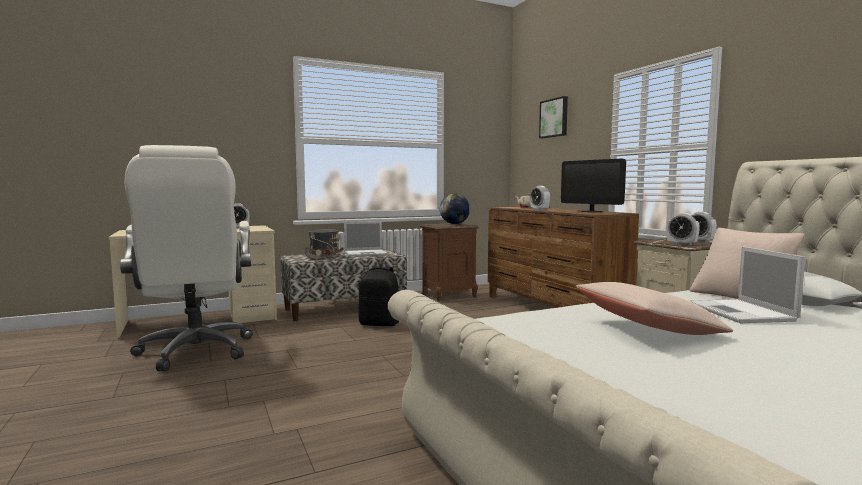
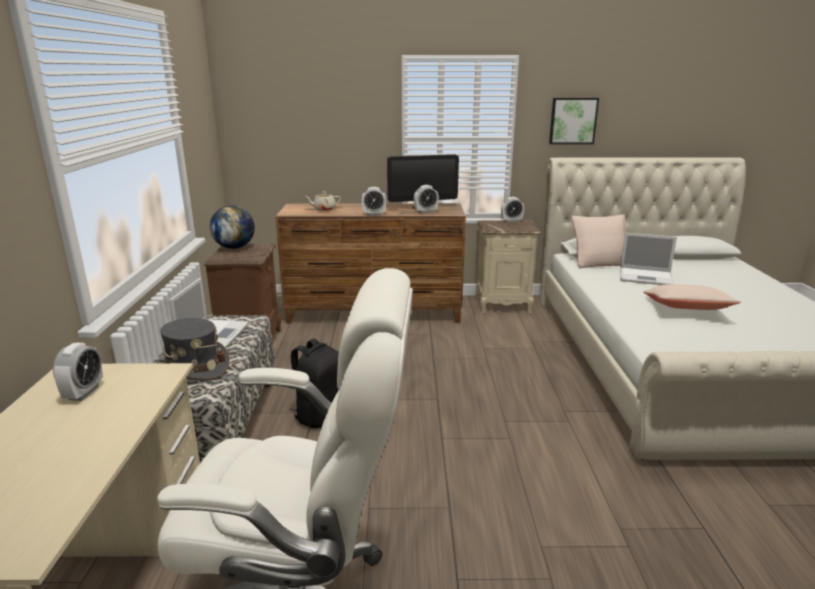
camera: 65 degrees left, 15 degrees up
(554, 118) = (307, 90): picture -> picture (572, 120)
(681, 244) = (524, 229): alarm clock -> alarm clock (425, 211)

